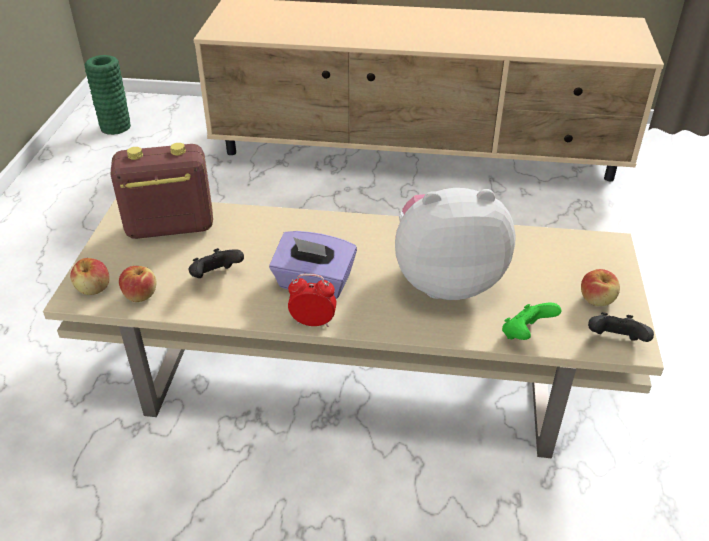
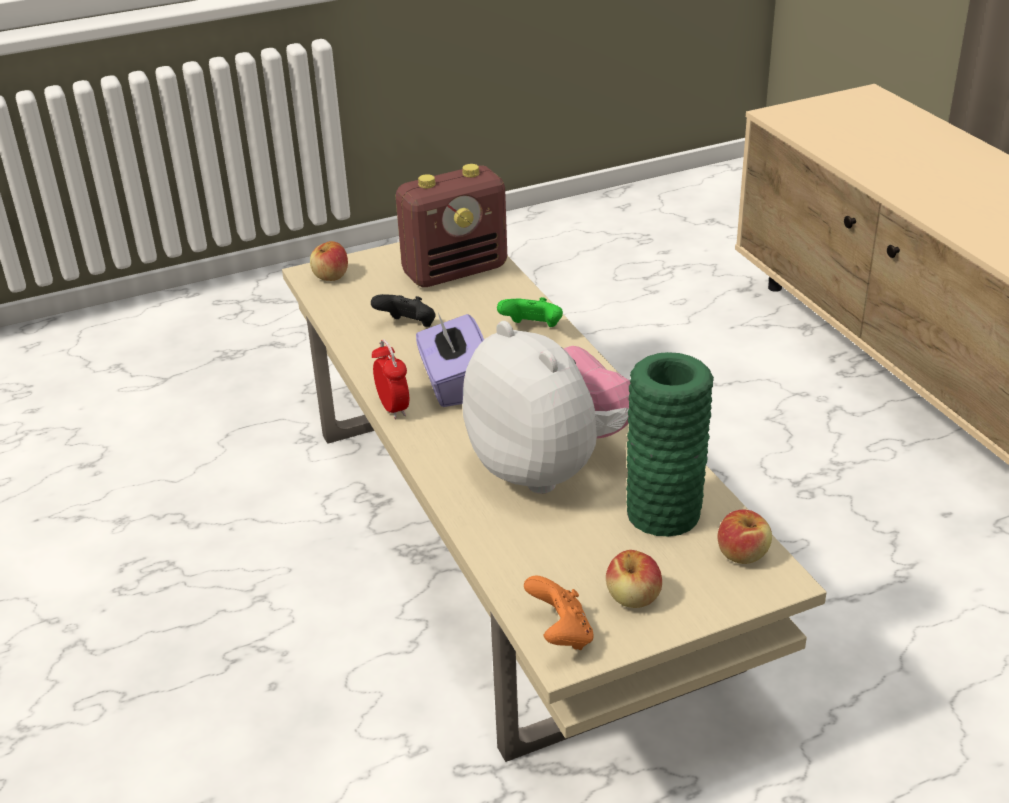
camera: 60 degrees right, 5 degrees down
(115, 127) = (716, 200): green vase -> green vase (664, 513)
(140, 295) = (344, 301): apple -> apple (742, 554)
(169, 227) = (456, 271): radio -> radio turned 105 degrees clockwise
(525, 334) = (506, 557): green game controller -> green game controller (532, 329)
(615, 341) = (560, 634): black game controller -> orange game controller

